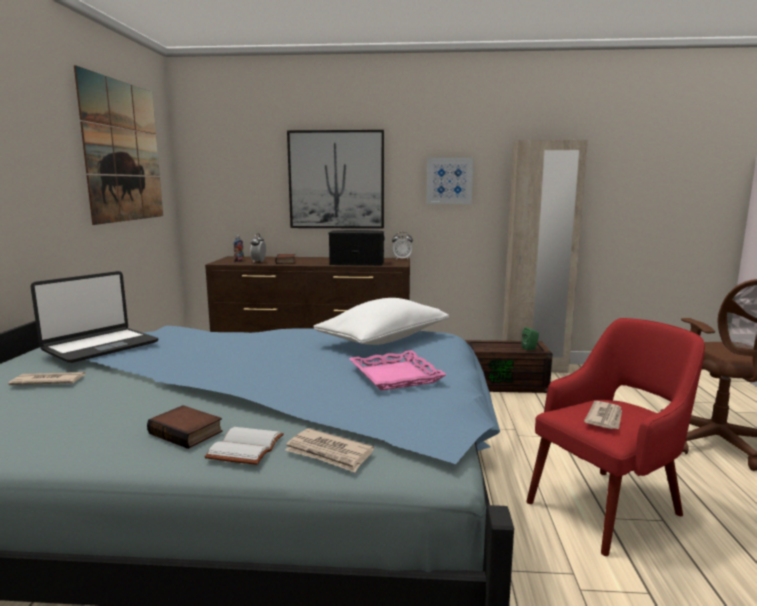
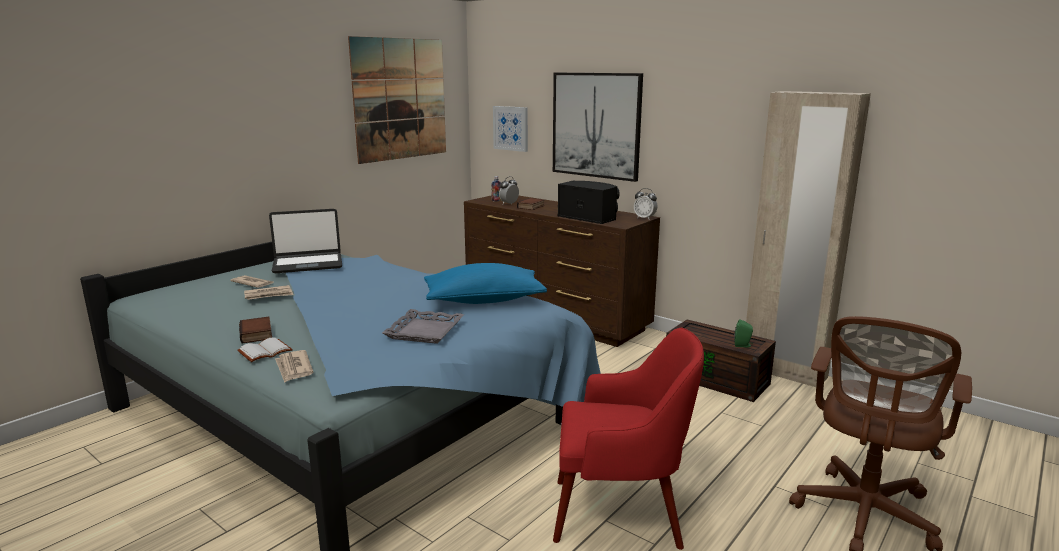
camera: 35 degrees right, 5 degrees up
(383, 340) = (484, 300): white pillow -> blue pillow
(395, 376) = (424, 331): pink tray -> grey tray
(449, 180) = (708, 133): picture -> picture (511, 128)
(605, 418) = (601, 420): newspaper -> newspaper (269, 295)

